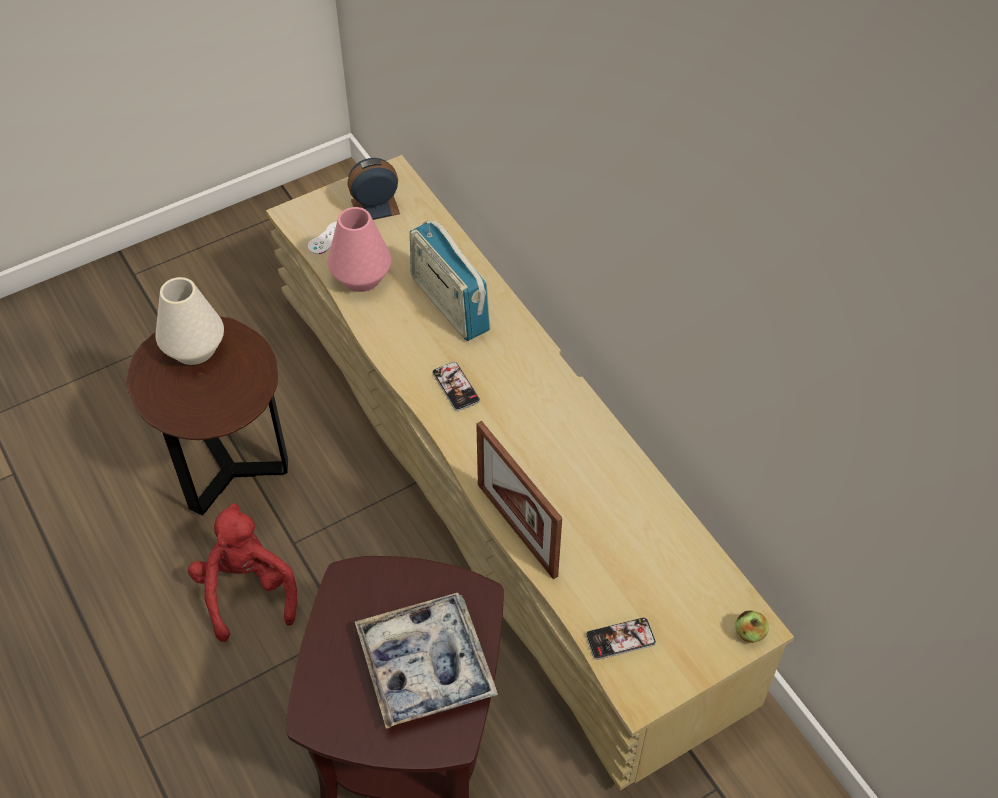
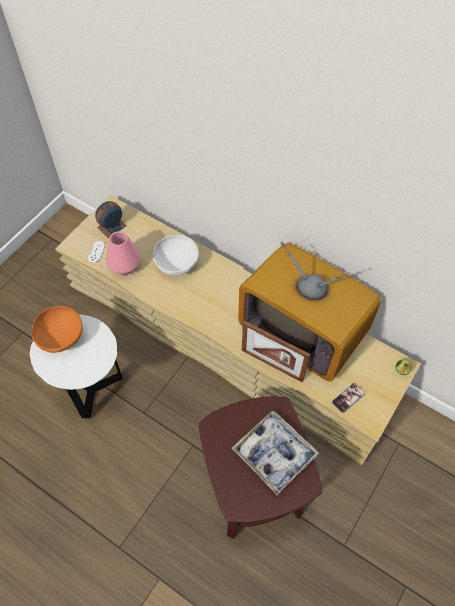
camera: 25 degrees left, 5 degrees up
(194, 348) = (61, 337): white vase -> orange bowl
(230, 471) = (91, 389): brown side table -> white side table
(247, 590) = (133, 447): red plush toy -> none
(449, 304) = (177, 264): radio -> white bowl
(456, 387) = (203, 305): phone -> none
(605, 495) = (303, 330): none -> television

